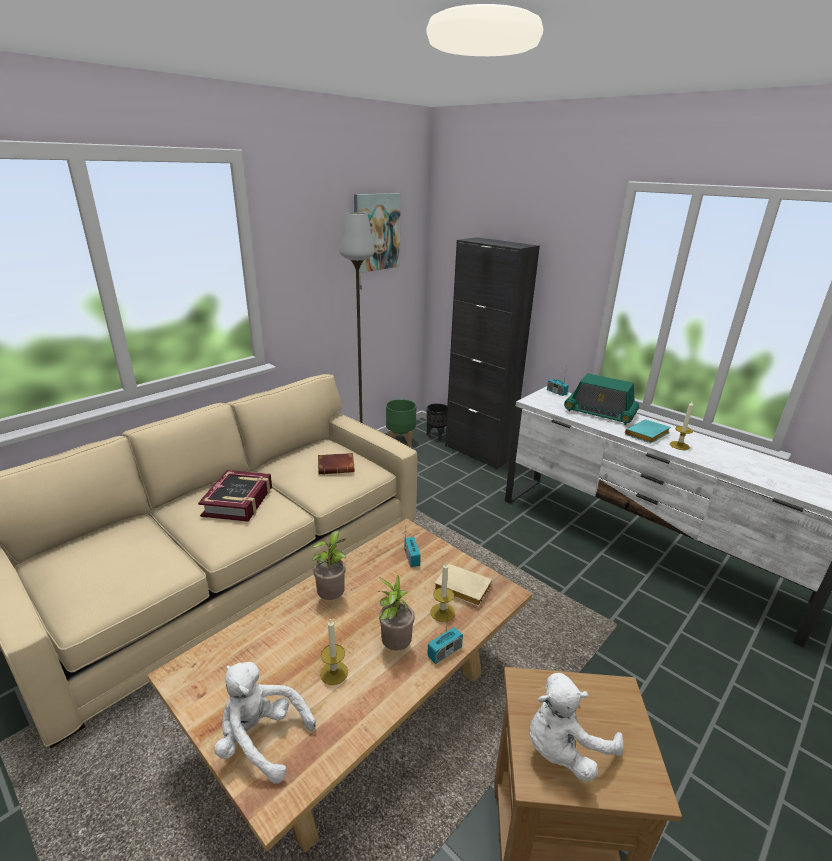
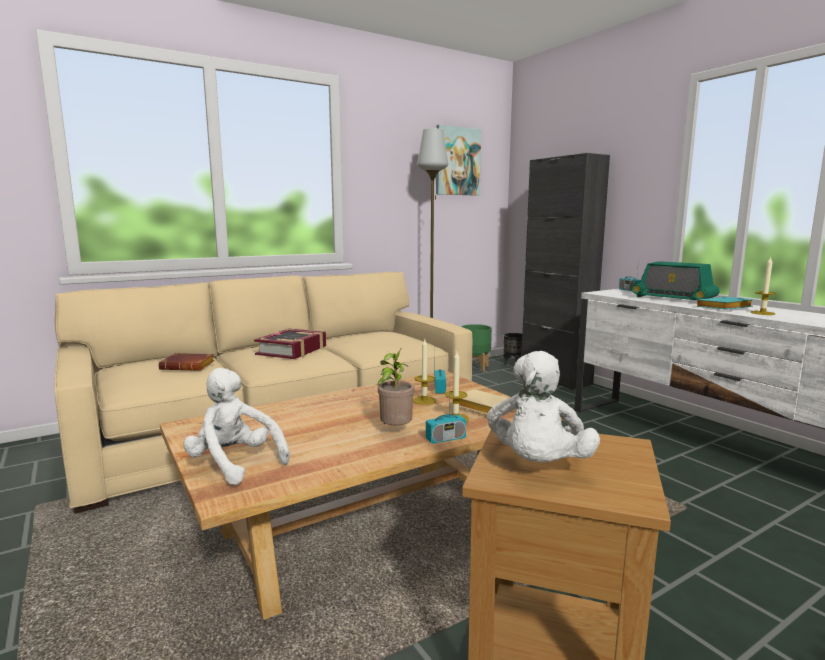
camera: 15 degrees right, 15 degrees down
(332, 597) = (348, 402): potted plant -> none
(334, 673) = (326, 438): candle -> candle (424, 400)
(337, 466) = (392, 340): brown book -> brown book (189, 366)
(563, 747) = (537, 465): white plush toy -> white plush toy turned 60 degrees counterclockwise

